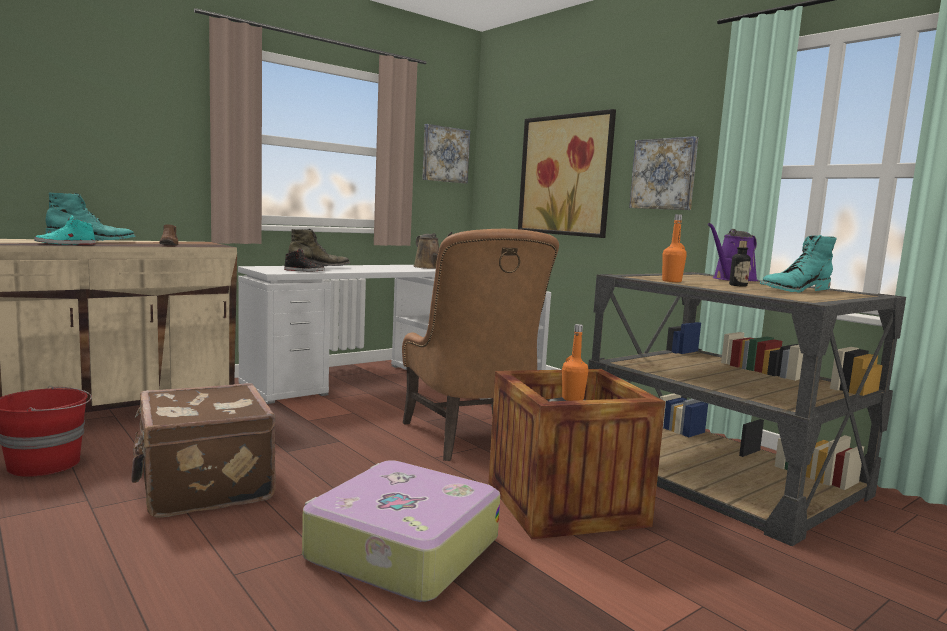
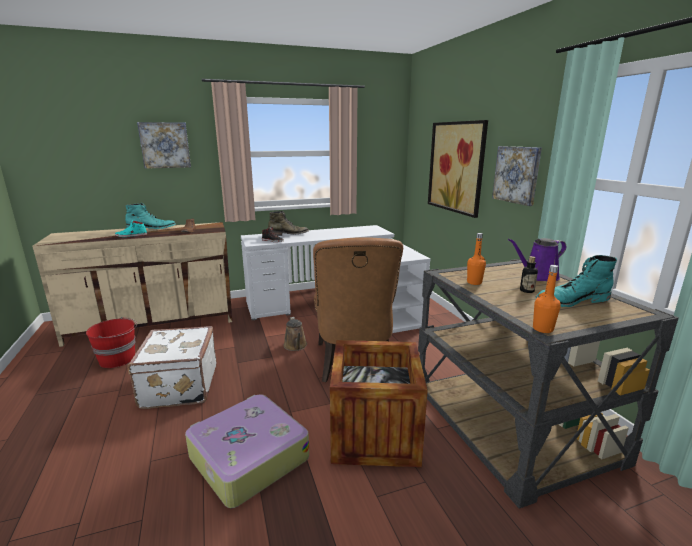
camera: 20 degrees right, 10 degrees up
(203, 486) = (178, 386): brown suitcase -> white suitcase
(429, 267) = (363, 231): brown watering can -> brown watering can (295, 346)
(445, 154) = (383, 148): picture -> picture (165, 145)
(572, 399) = (375, 371): orange bottle -> orange bottle (542, 329)

